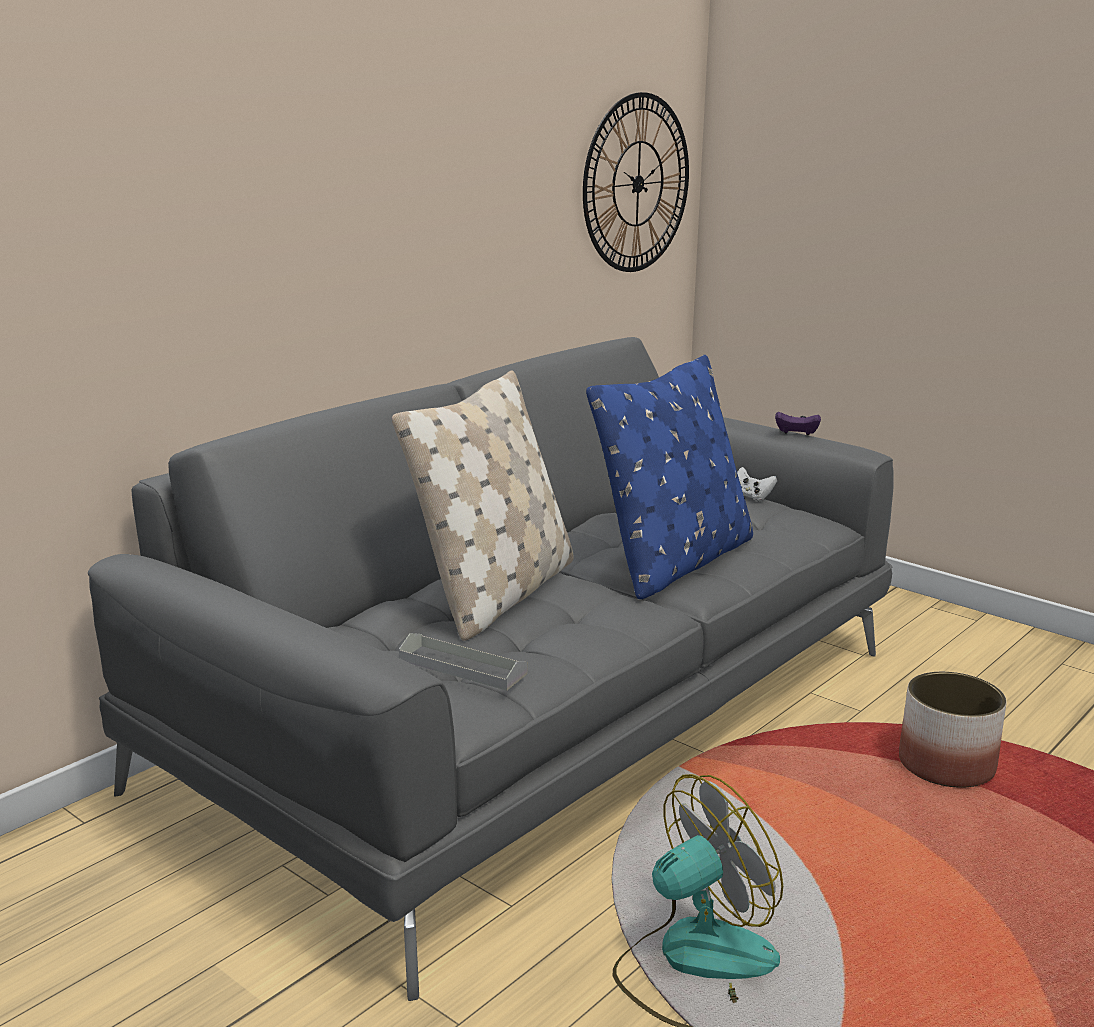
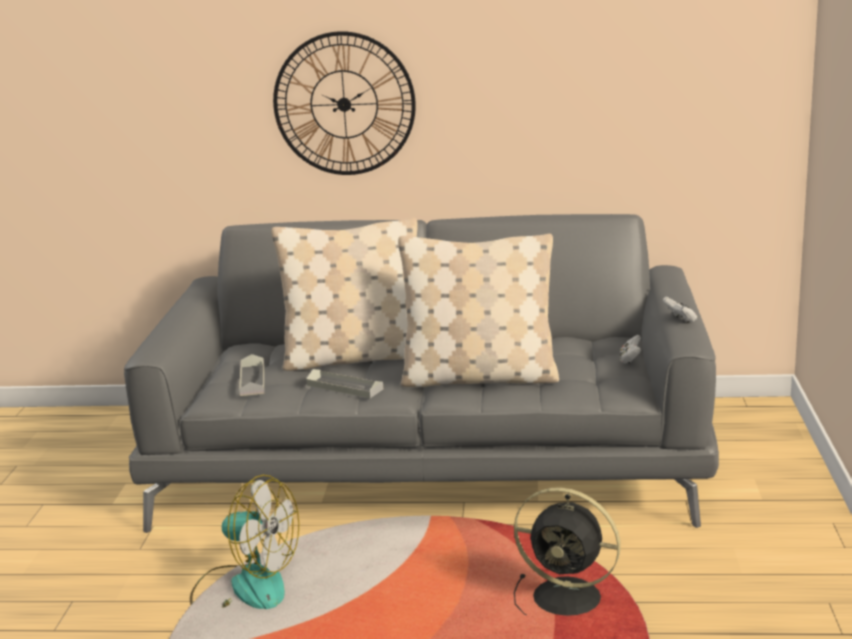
camera: 55 degrees right, 0 degrees up
(586, 627) = (344, 387): none -> grey tray
(637, 184) = (709, 89): wall clock -> wall clock (344, 104)
(675, 562) = (479, 377): blue pillow -> beige pillow
(796, 434) = (680, 320): purple game controller -> white game controller
(946, 765) = (570, 598): planter -> black fan

